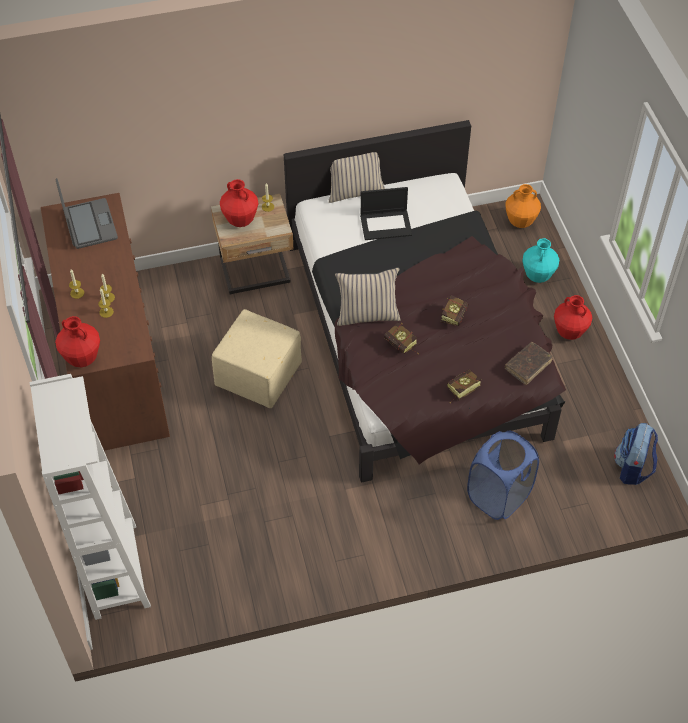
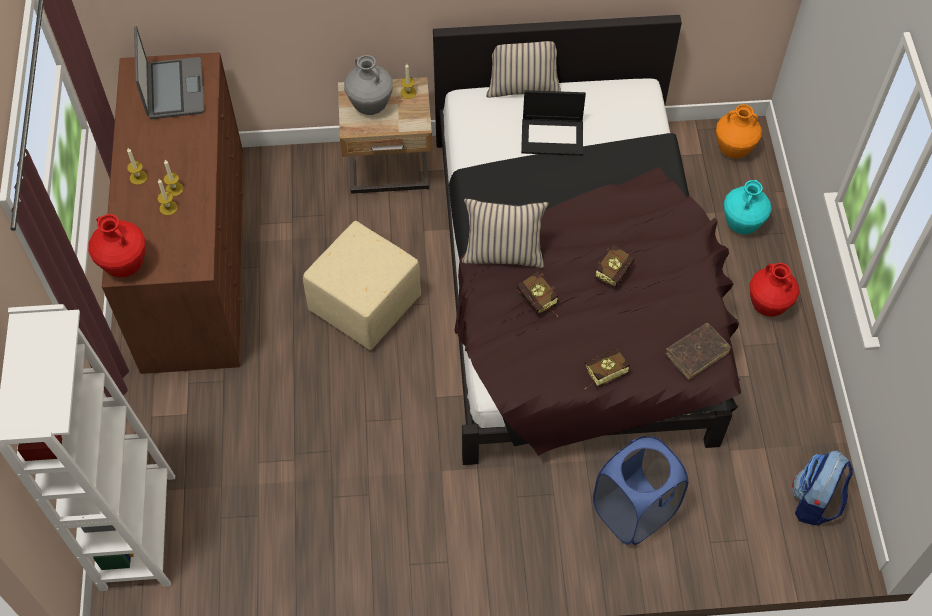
camera: 10 degrees right, 5 degrees up
(241, 220) = (370, 106): red vase -> grey vase

